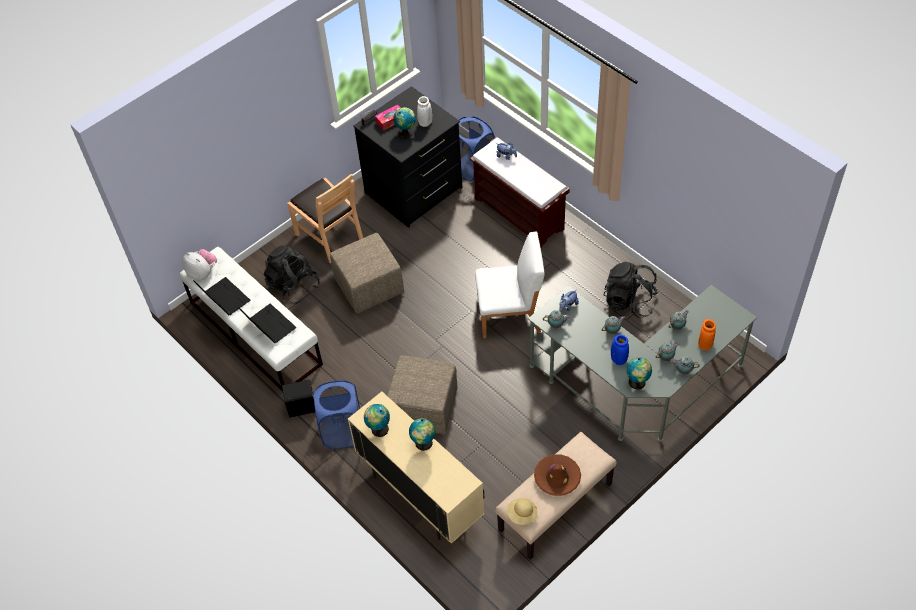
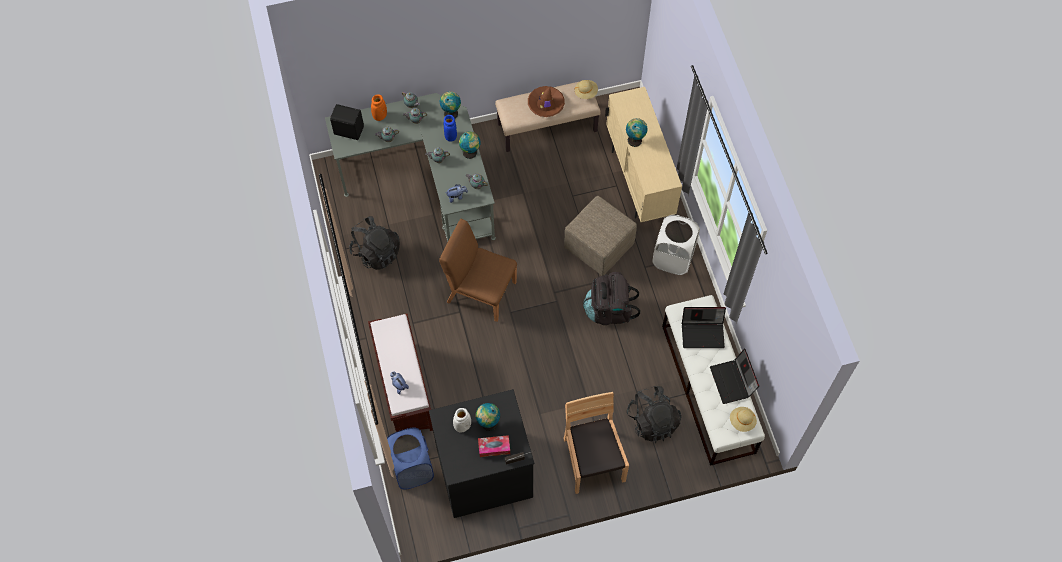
camera: 155 degrees left, 10 degrees up
(203, 273) = (742, 421): plush toy -> beige hat
(269, 326) = (703, 332): laptop -> laptop turned 75 degrees counterclockwise
(302, 408) = (696, 295): black speaker -> black speaker (348, 130)
(343, 432) = (673, 258): blue laundry basket -> white laundry basket
(370, 286) = (583, 383): beige ottoman -> none
(378, 429) = (662, 166): globe -> globe (470, 153)
(380, 355) = (609, 310): none -> black backpack
(510, 315) = (480, 291): white chair -> brown chair

